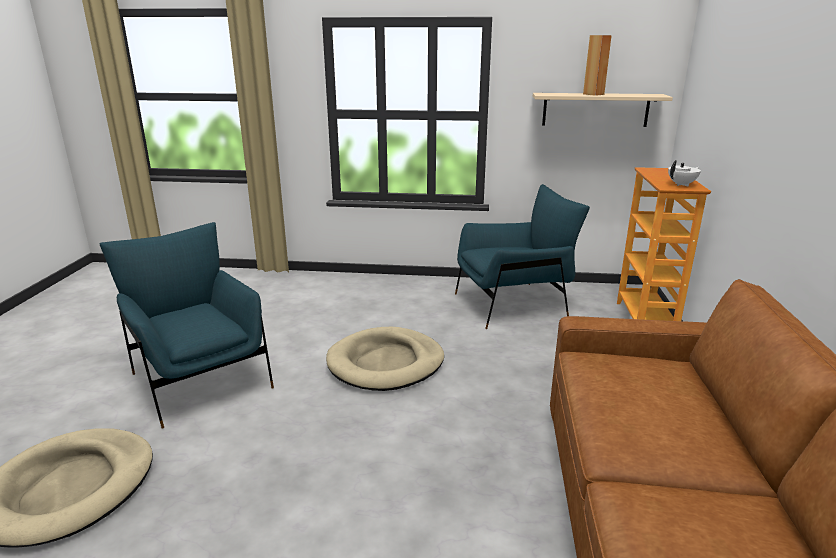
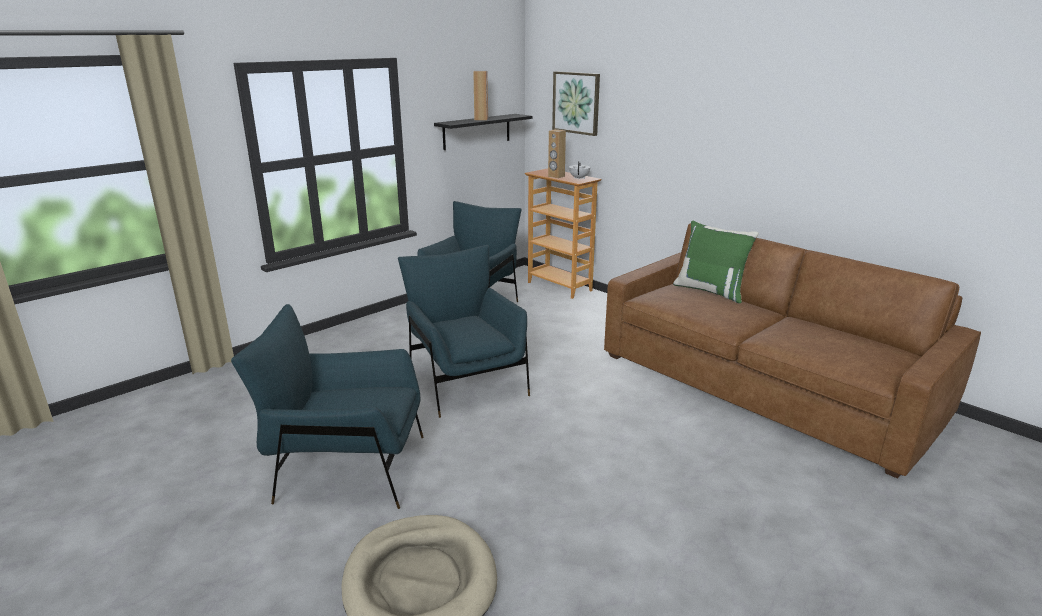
camera: 50 degrees left, 0 degrees up
(386, 363) = (466, 381): beige dog bed -> blue armchair
(595, 109) = (477, 131): beige shelf -> black shelf
(658, 177) = (556, 176): none -> brown speaker
(707, 394) = (711, 291): none -> green pillow
(717, 82) = (576, 103): none -> picture

